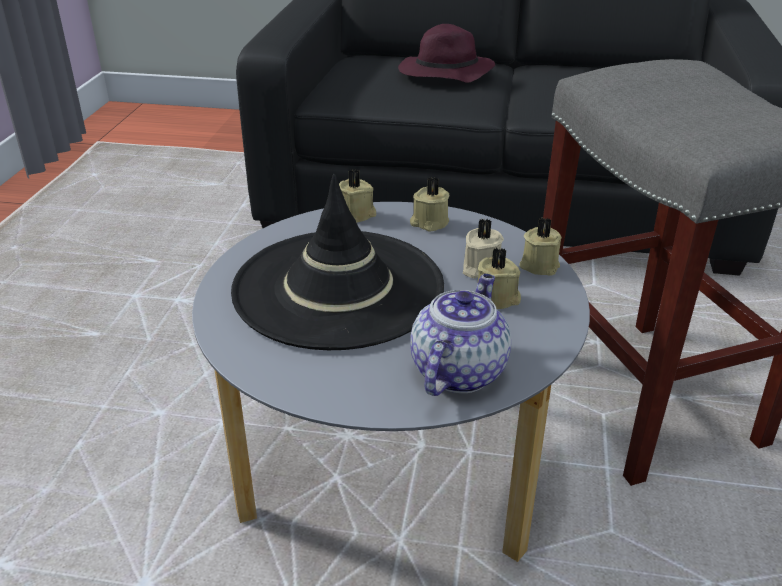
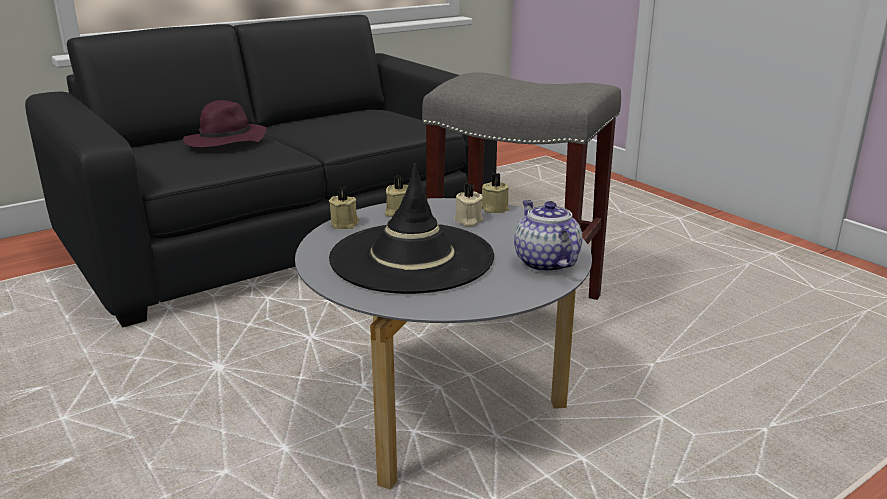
camera: 45 degrees left, 10 degrees down
(497, 299) = (503, 229): beige candle -> none

